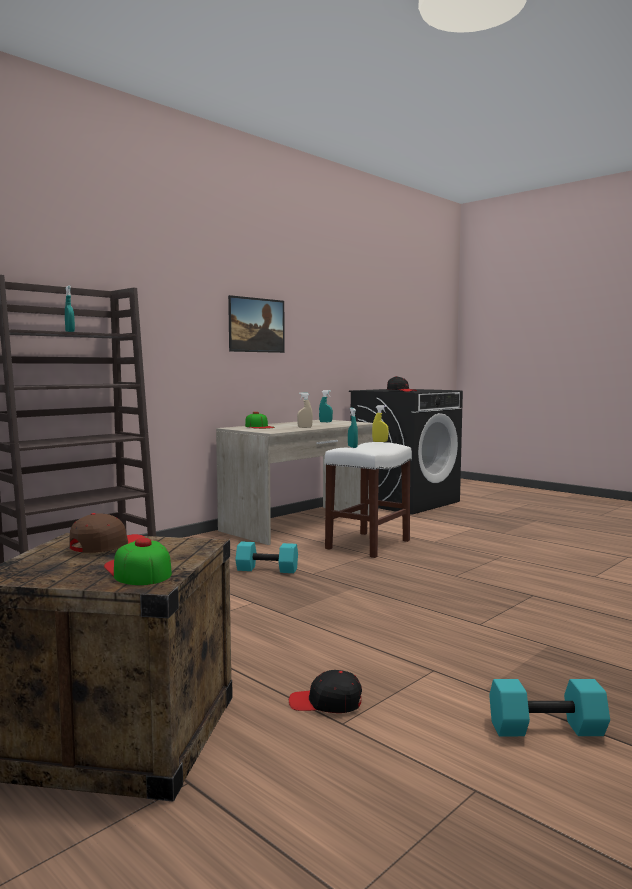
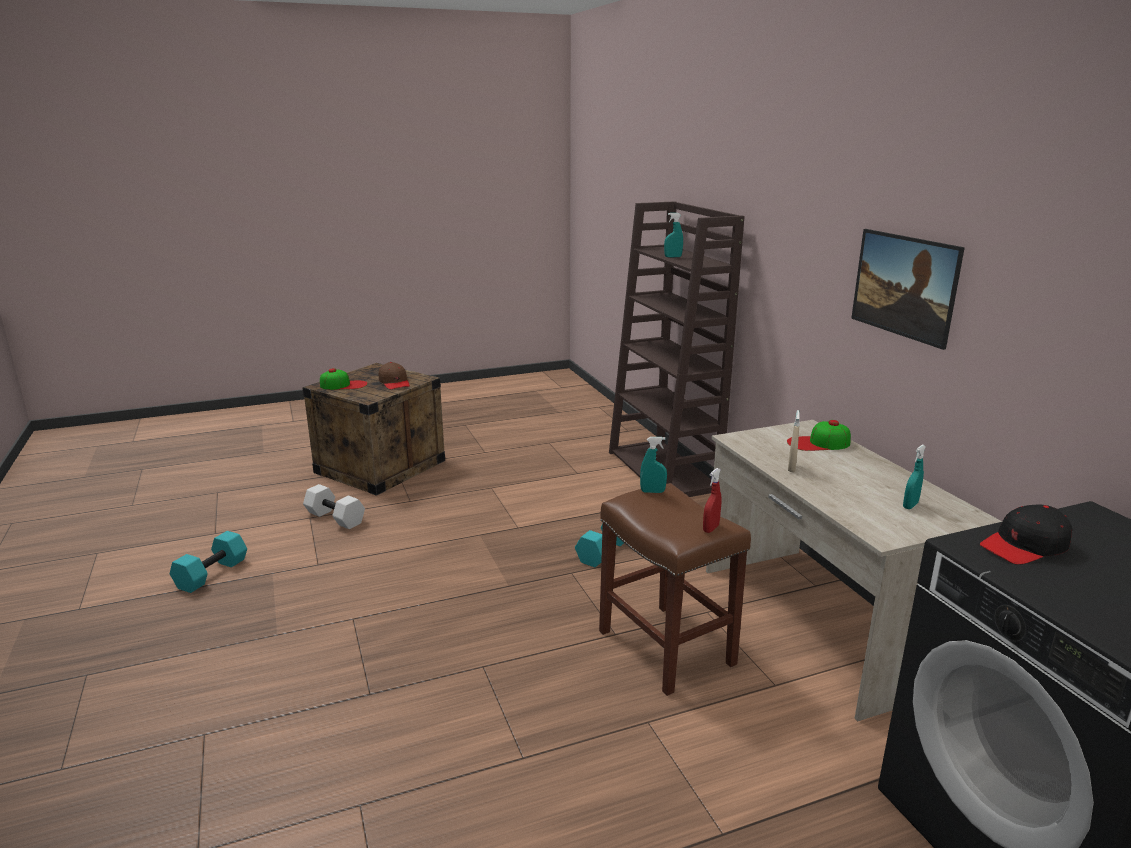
camera: 115 degrees right, 15 degrees up
(326, 703) = (334, 518): black cap -> white dumbbell
(368, 545) = (664, 647): white stool -> brown stool
(380, 441) = (711, 528): yellow spray bottle -> red spray bottle

